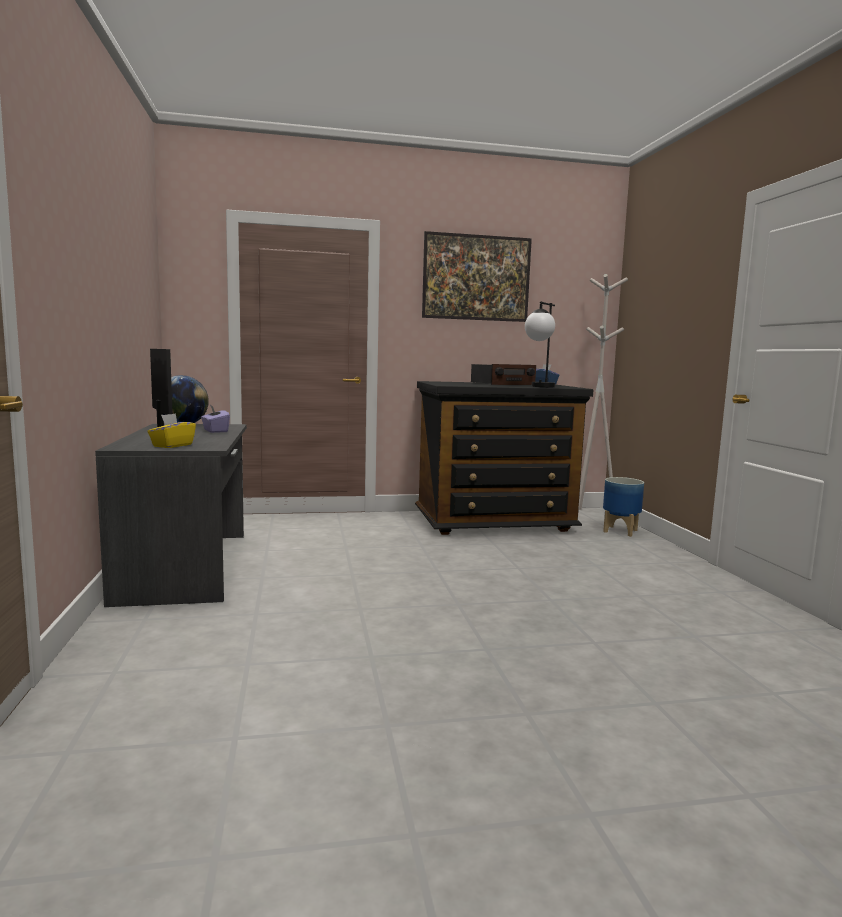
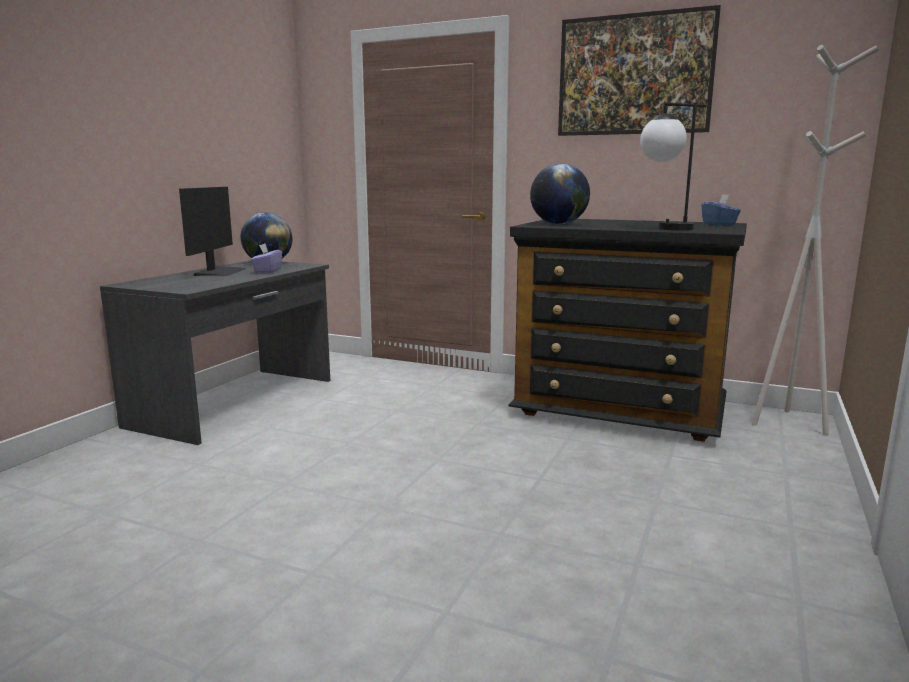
camera: 35 degrees right, 5 degrees up
(172, 445) = (168, 285): yellow tissue box -> none
(458, 384) = (558, 224): none -> globe
(502, 383) = (646, 223): radio -> none
(619, 531) = (793, 457): planter -> none

